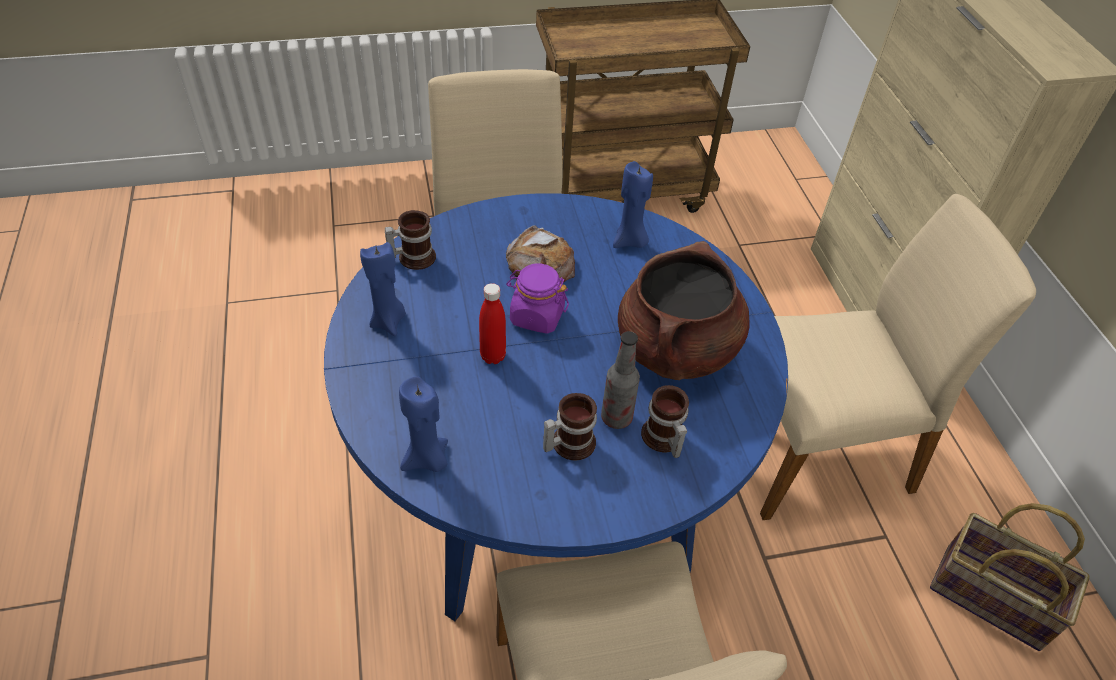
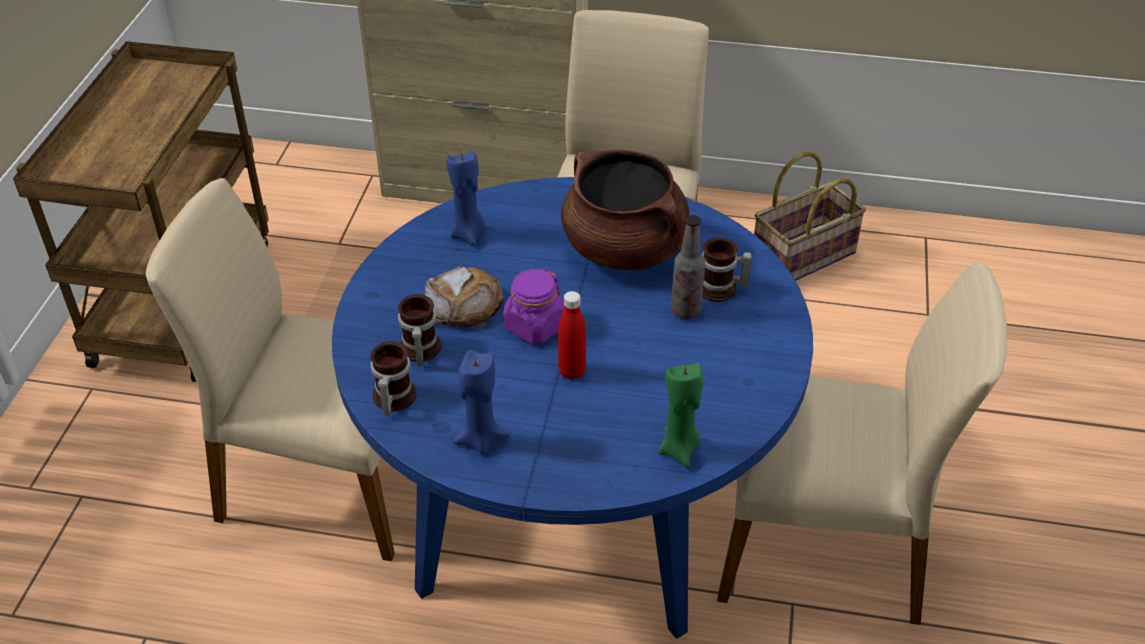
camera: 65 degrees left, 5 degrees down
(427, 460) = (679, 449): blue candle -> green candle
(568, 442) = (700, 348): mug -> mug (418, 350)

